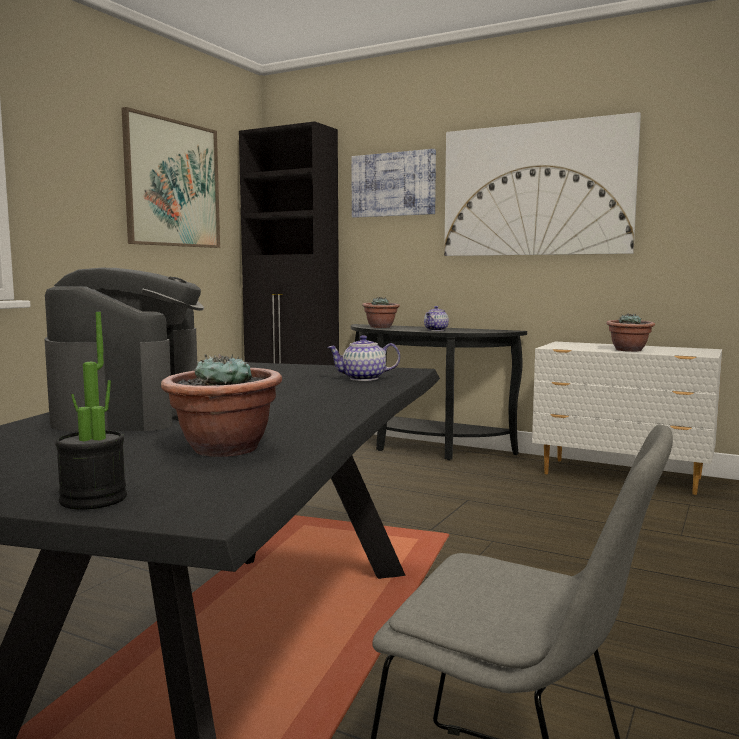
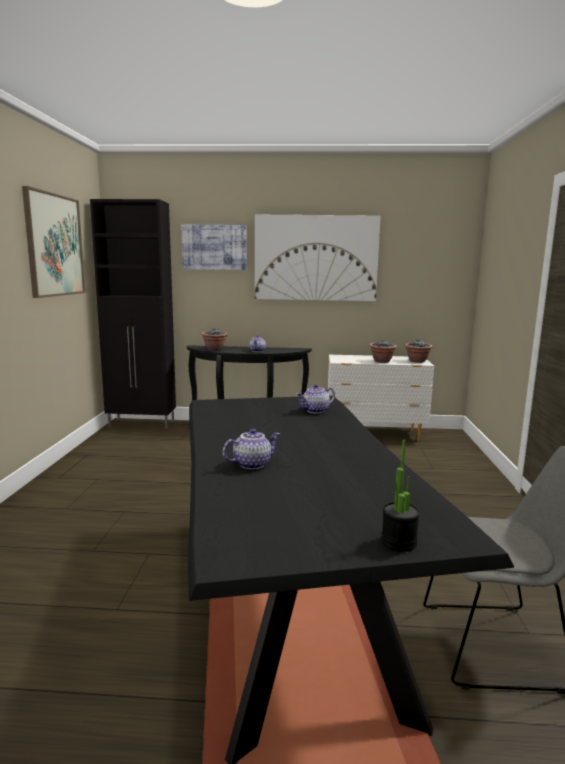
camera: 25 degrees left, 5 degrees up
(133, 412) = (252, 464): coffee machine -> teapot
(224, 449) = (375, 489): potted plant -> potted plant (417, 361)

